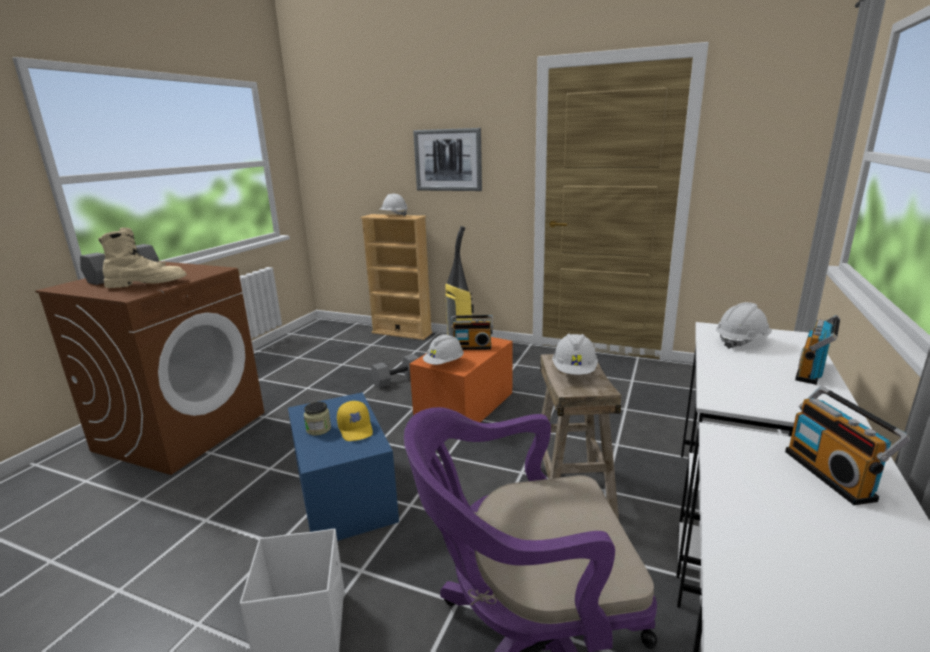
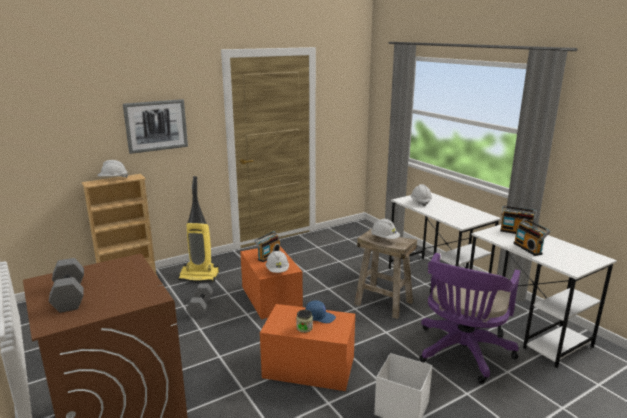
camera: 55 degrees left, 0 degrees up
(147, 284) = (126, 288): beige boot -> none
(344, 494) = (308, 367): blue storage box -> orange storage box
(356, 429) = (320, 317): yellow cap -> blue cap
(812, 372) = (456, 205): radio -> radio (528, 248)

